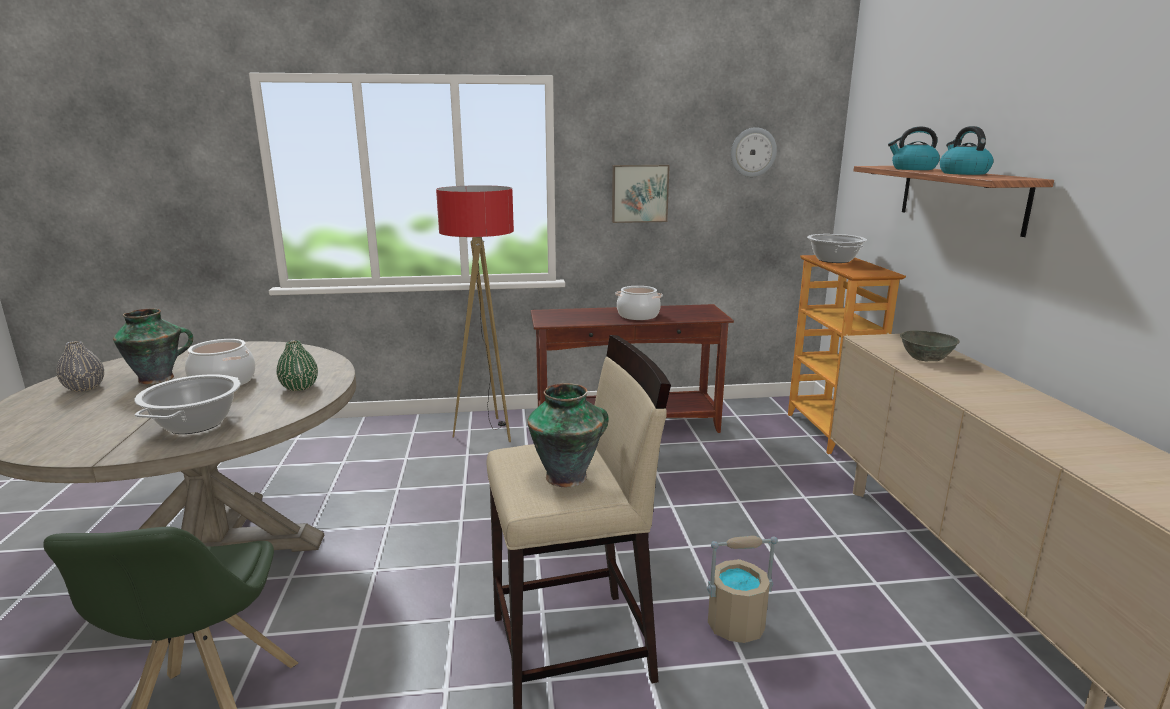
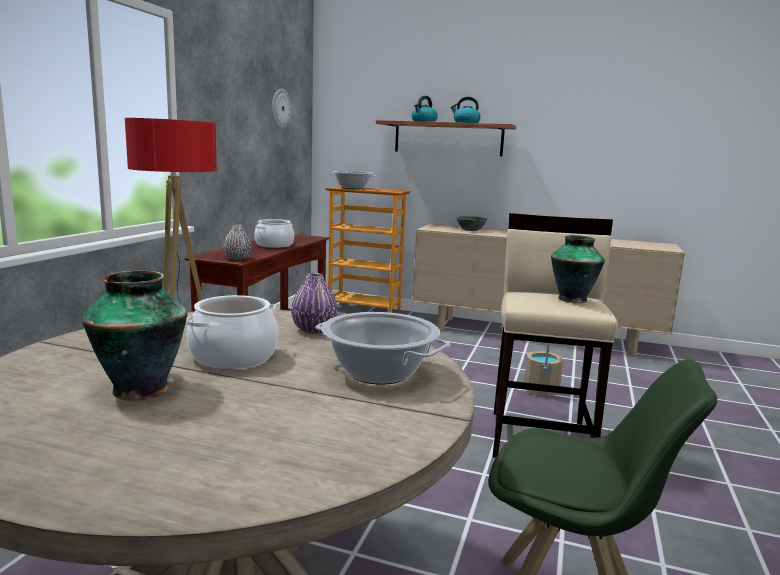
camera: 65 degrees left, 5 degrees down
(85, 388) = (86, 439): grey vase -> grey vase (238, 258)
(299, 387) = (314, 330): green vase -> purple vase
(639, 193) = (228, 138): picture -> none

